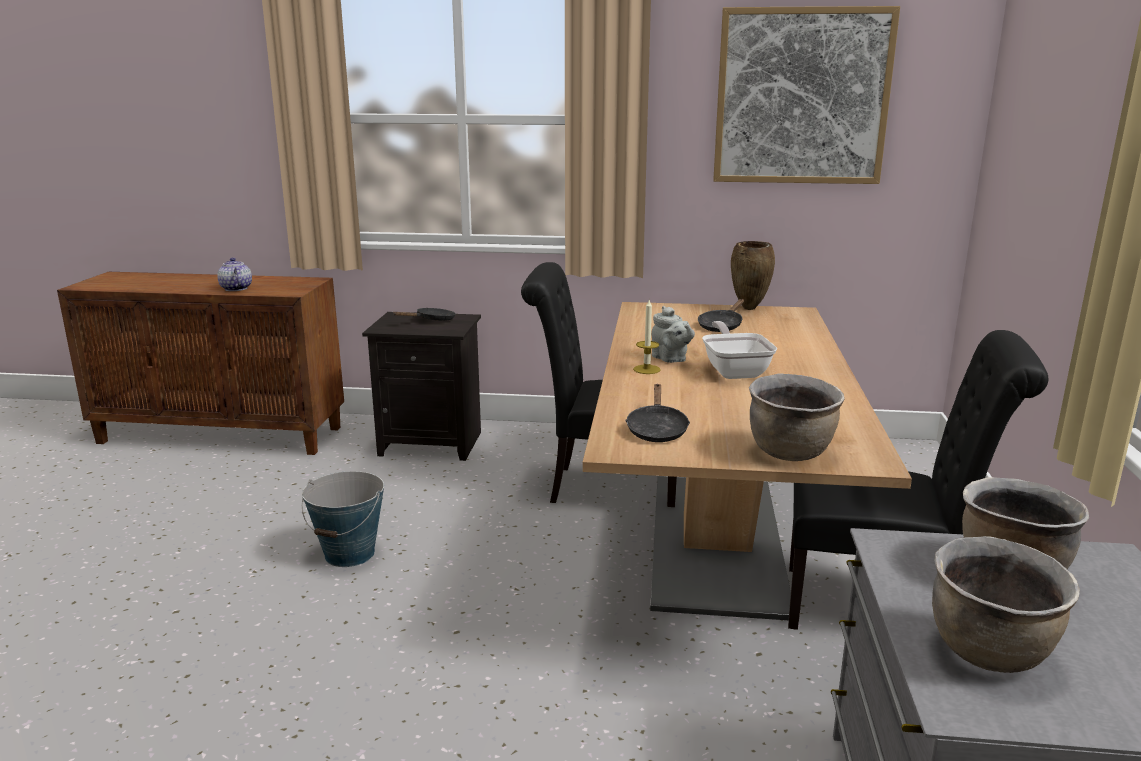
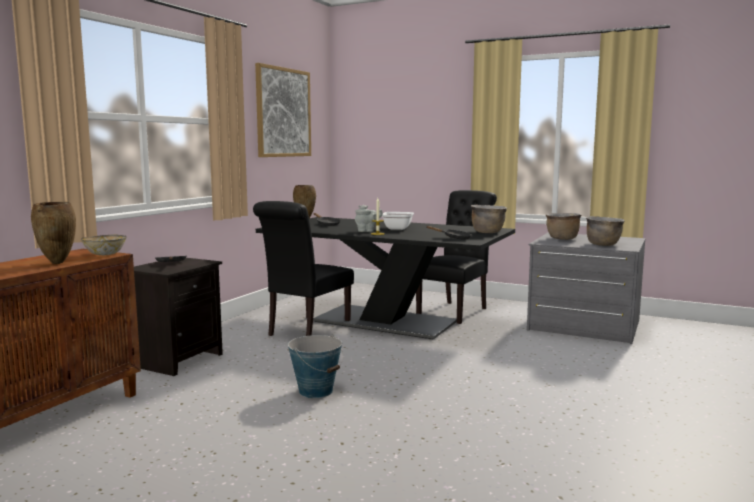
camera: 70 degrees left, 10 degrees down
(235, 288) = (57, 263): teapot -> brown vase
(291, 290) = (105, 254): none -> bowl
(716, 542) = (385, 322): beige dining table -> black dining table

